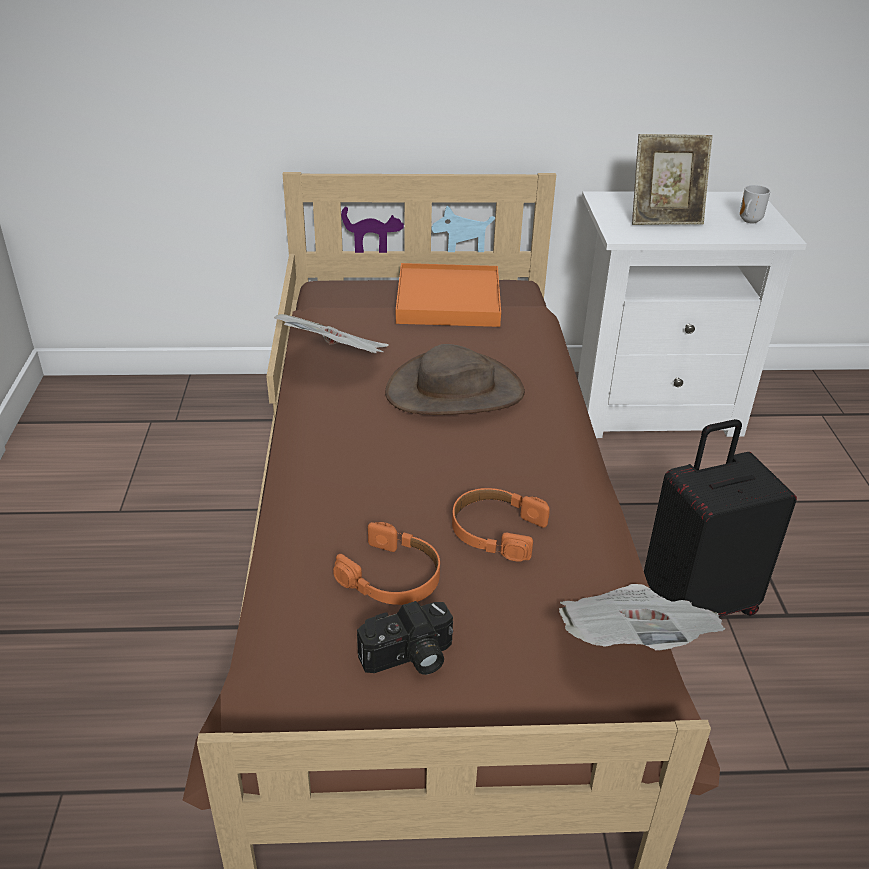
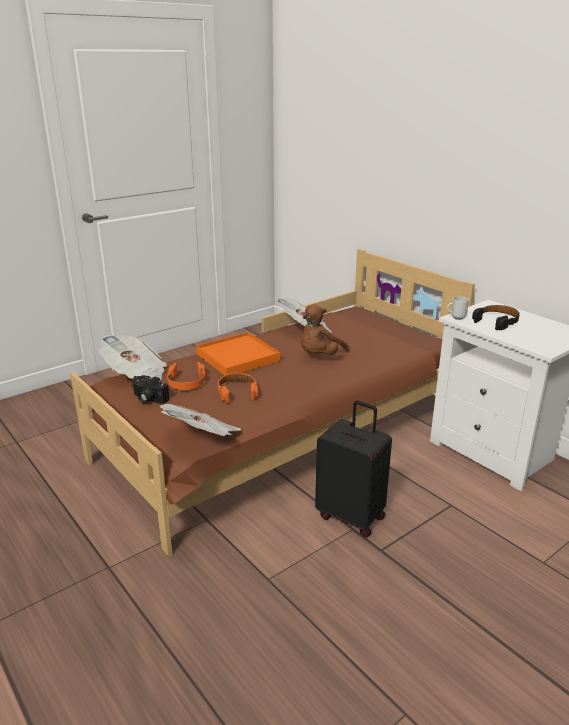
camera: 55 degrees right, 10 degrees down
(275, 634) = (136, 374): none -> newspaper
(448, 301) = (390, 332): orange tray -> orange tray (238, 357)
(455, 392) = (319, 355): brown hat -> brown plush toy
(664, 219) = (497, 321): picture frame -> black headphones
(748, 221) = (544, 339): mug -> mug (456, 317)

